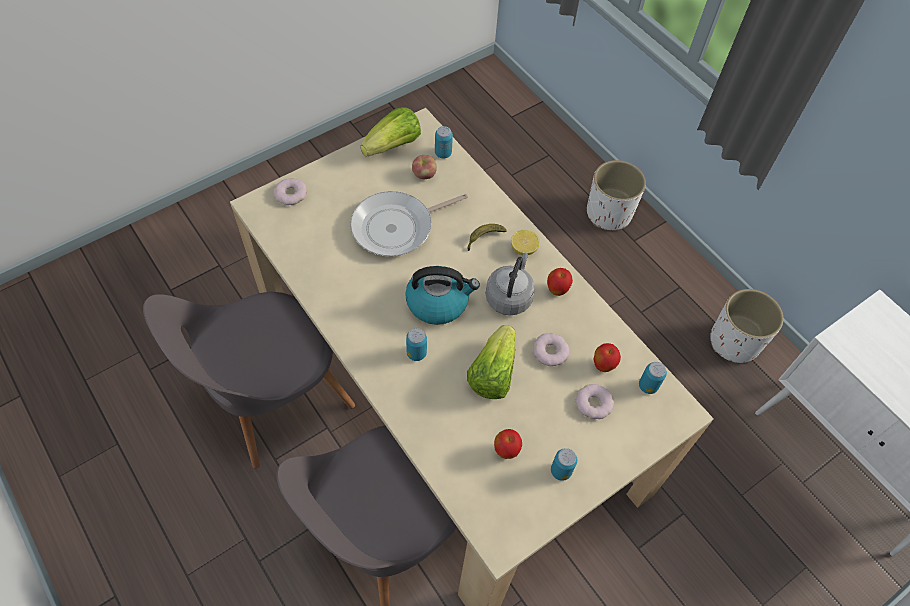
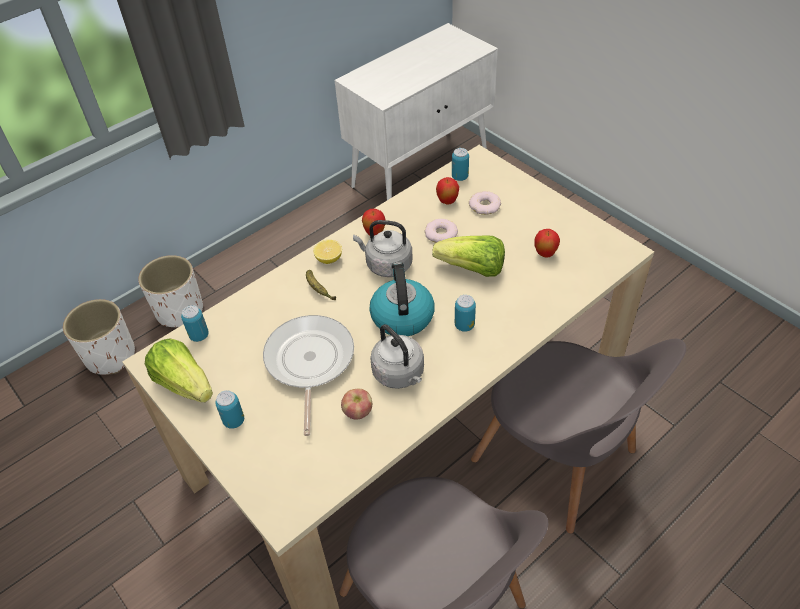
camera: 90 degrees left, 10 degrees down
(291, 194) = (263, 479): donut -> none
(369, 293) = (400, 374): none -> grey kettle
(397, 227) = (309, 362): frying pan -> frying pan turned 150 degrees counterclockwise
(424, 175) = (231, 348): apple -> apple (358, 412)
(561, 471) = (551, 221): can -> can (234, 421)
(734, 342) = (324, 225): white planter -> white planter (110, 356)

